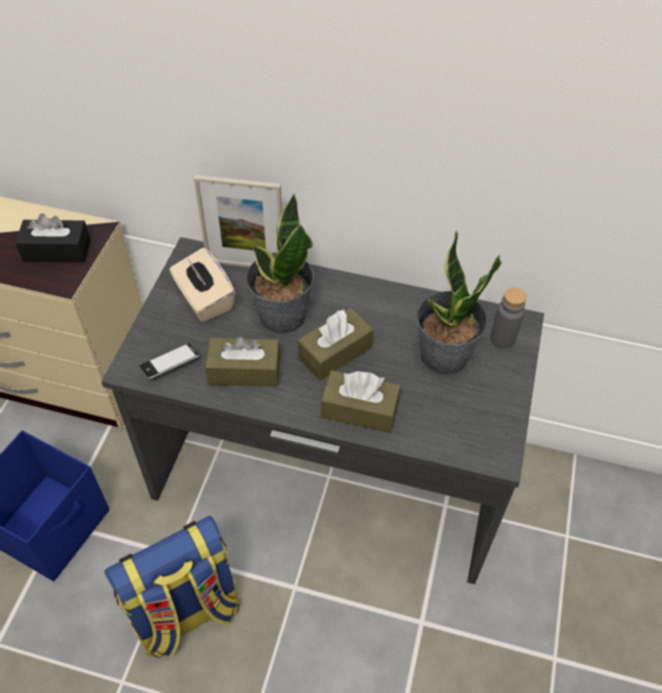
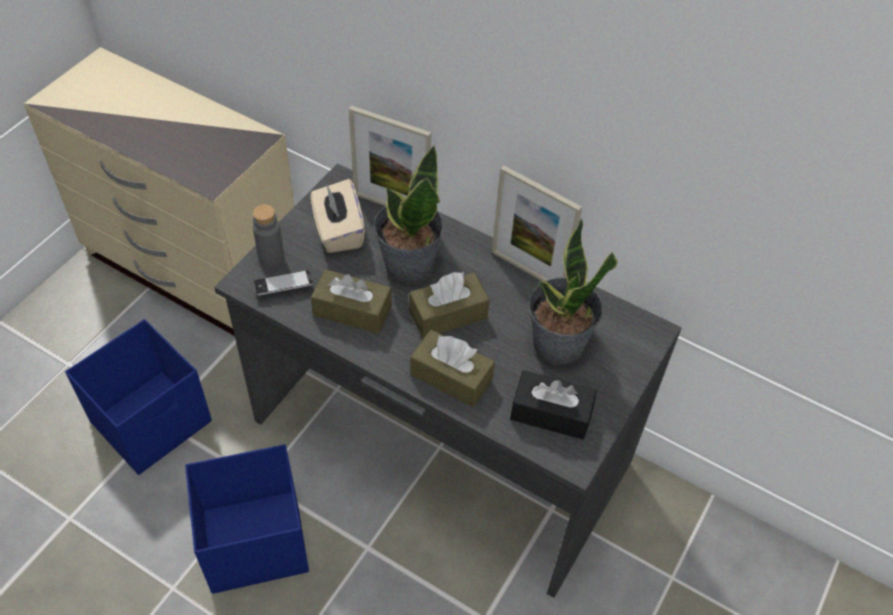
camera: 15 degrees right, 0 degrees up
(57, 250) = (215, 150): black tissue box -> black tissue box (551, 413)
(185, 613) = (253, 541): backpack -> blue storage box
(392, 294) = (527, 270): none -> picture frame
(502, 338) = (626, 342): grey bottle -> grey bottle (271, 257)

